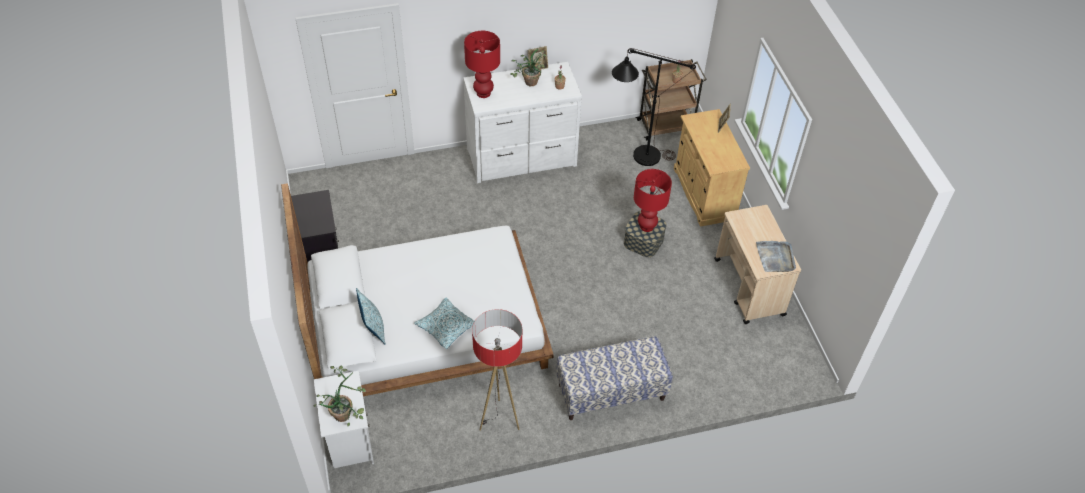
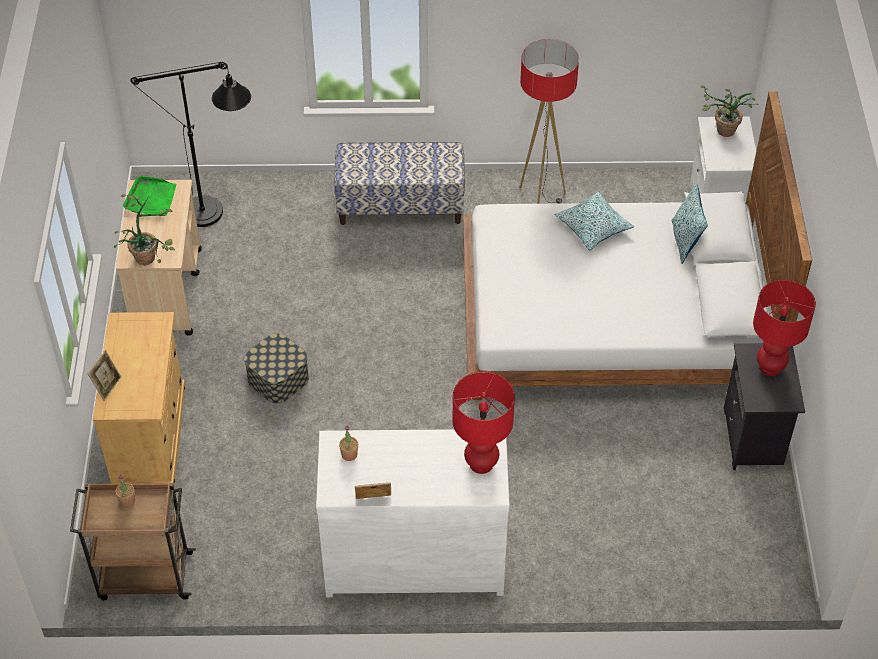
camera: 165 degrees left, 0 degrees up
(529, 84) = (399, 468): potted plant -> potted plant (150, 255)
(638, 156) = (219, 523): black floor lamp -> black floor lamp (214, 213)
(646, 226) = (274, 357): red table lamp -> red table lamp (770, 367)
(775, 257) = (151, 199): grey tray -> green tray

